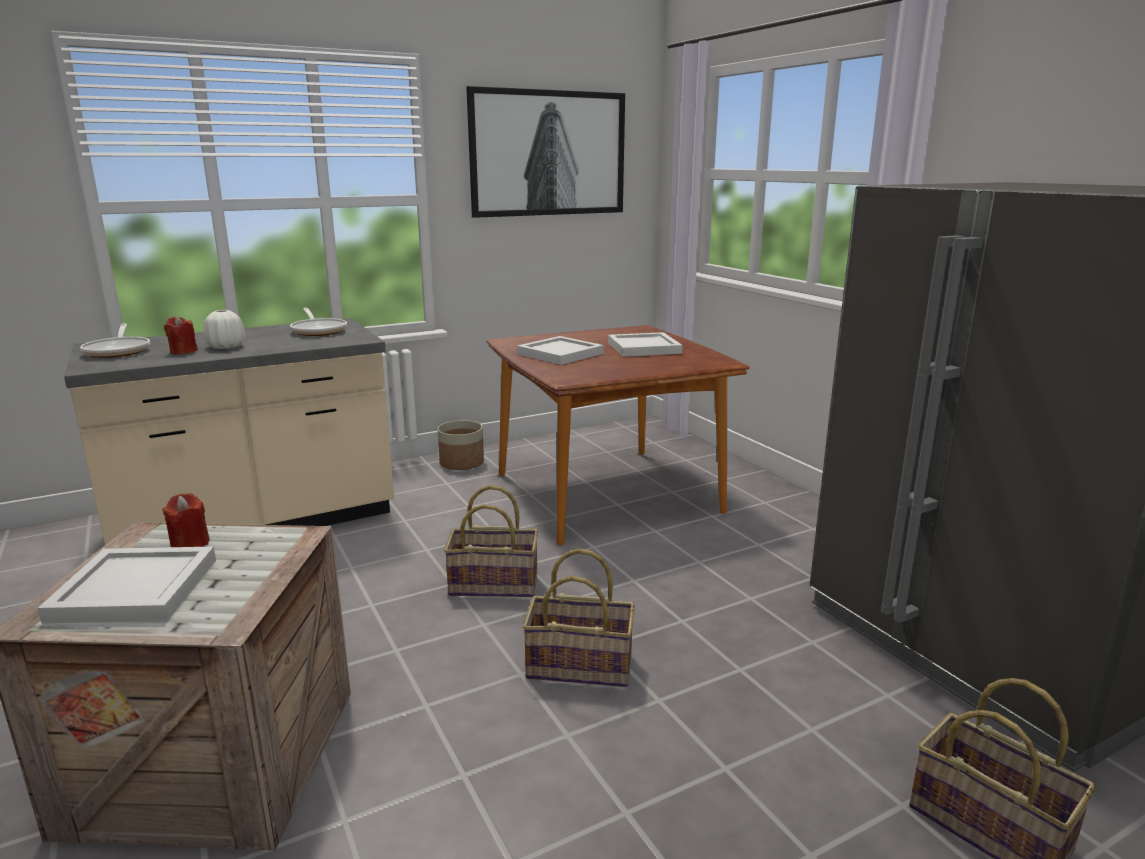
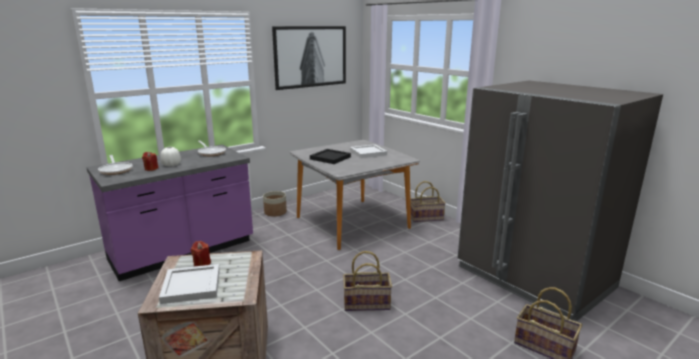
camera: 10 degrees left, 0 degrees up
(257, 524) = (183, 252): beige counter -> purple counter
(494, 584) = (314, 270): basket -> basket (426, 217)
(561, 354) = (331, 158): white tray -> black tray
(606, 494) = (352, 223): brown dining table -> grey dining table

